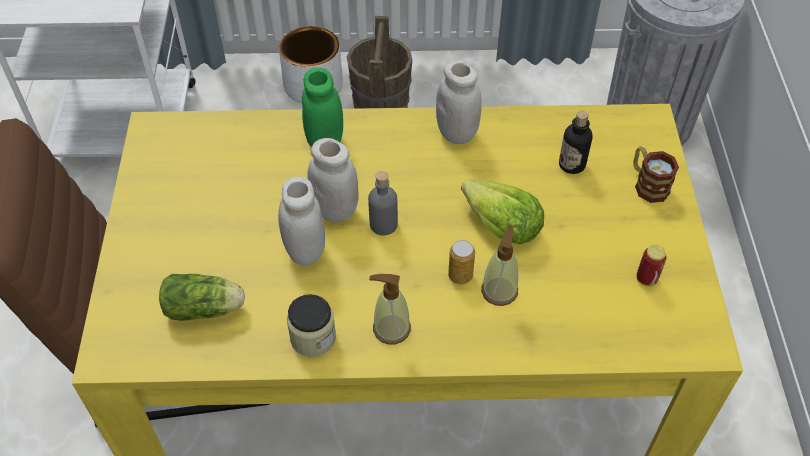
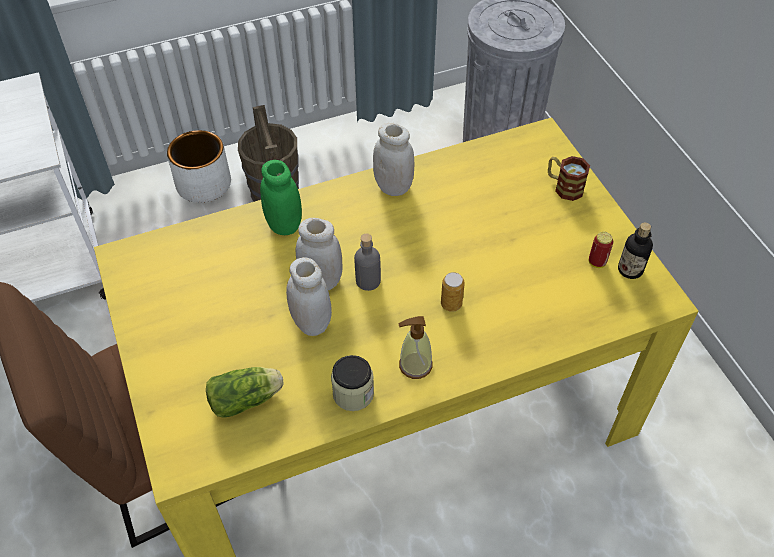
camera: 20 degrees left, 0 degrees up
(499, 291) = (488, 306): soap dispenser -> none
(500, 226) = (464, 254): lettuce -> none
(572, 164) = (498, 187): bottle -> bottle (630, 270)

